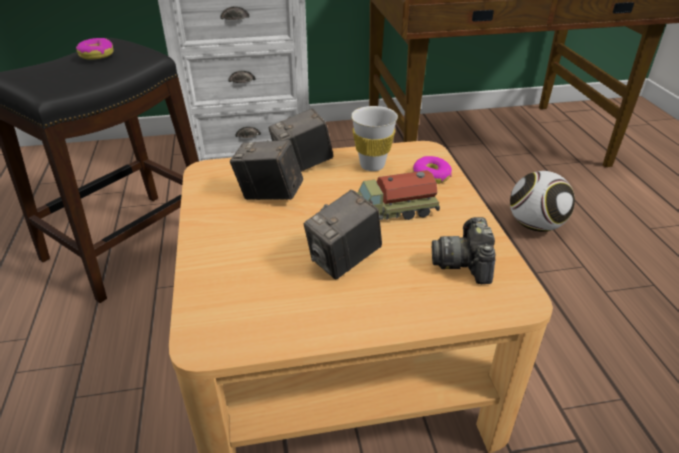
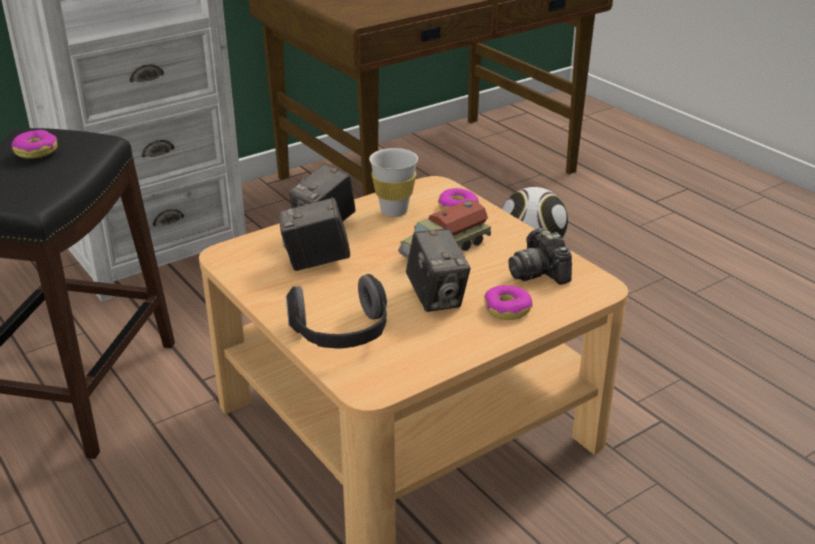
camera: 25 degrees left, 5 degrees down
(228, 274) = (341, 335): none -> headphones
(344, 261) = (436, 297): camera -> camera turned 45 degrees counterclockwise
(403, 295) = (507, 309): none -> donut

